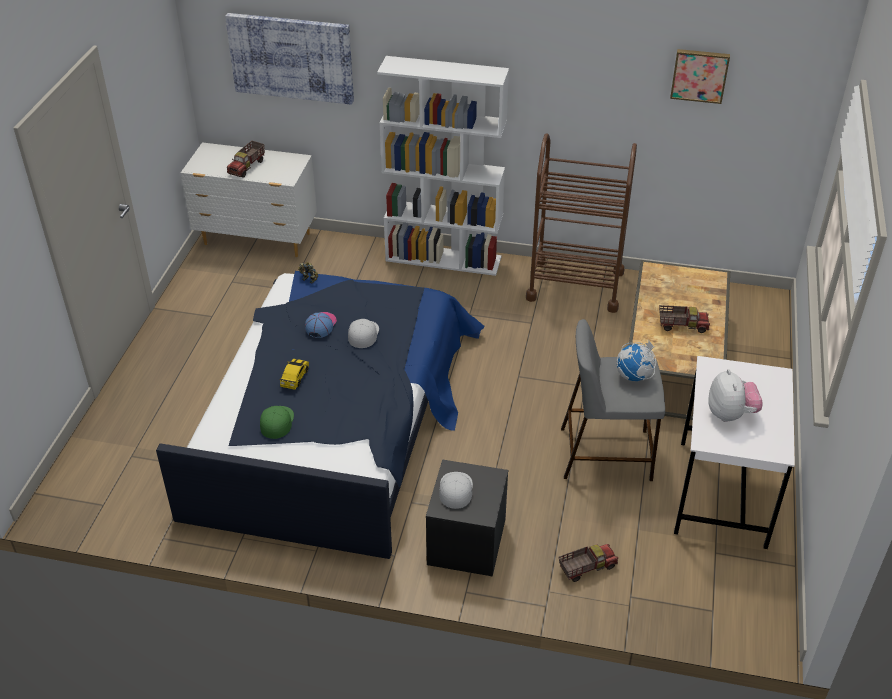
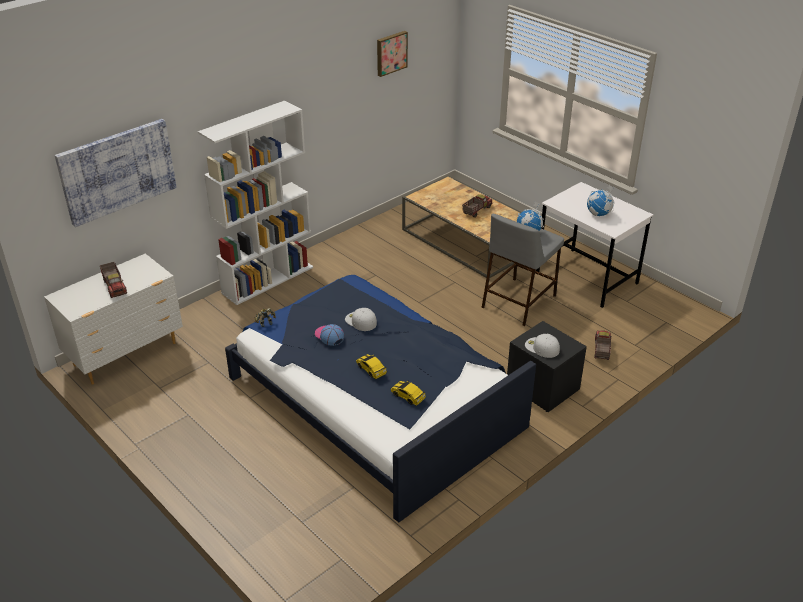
camera: 55 degrees left, 5 degrees down
(276, 421) = (408, 396): green cap -> toy car
(575, 285) = (361, 243): brown cart -> none
(730, 414) = (599, 214): plush toy -> globe

